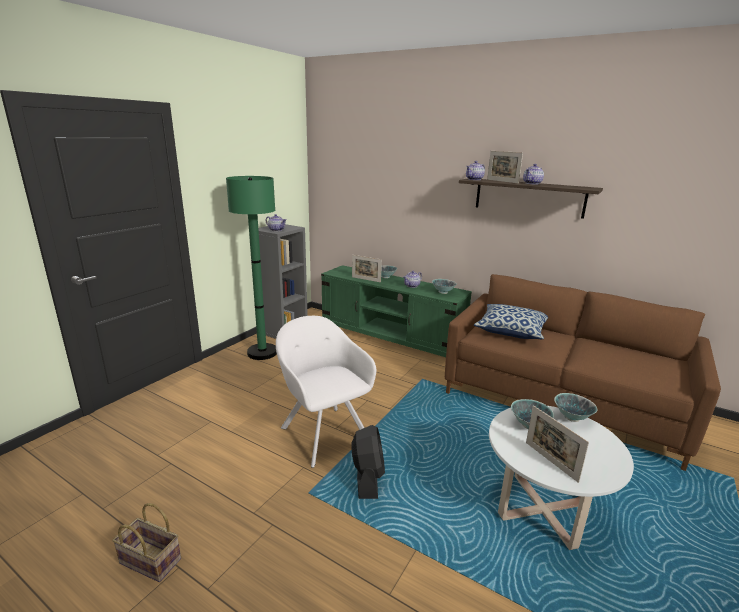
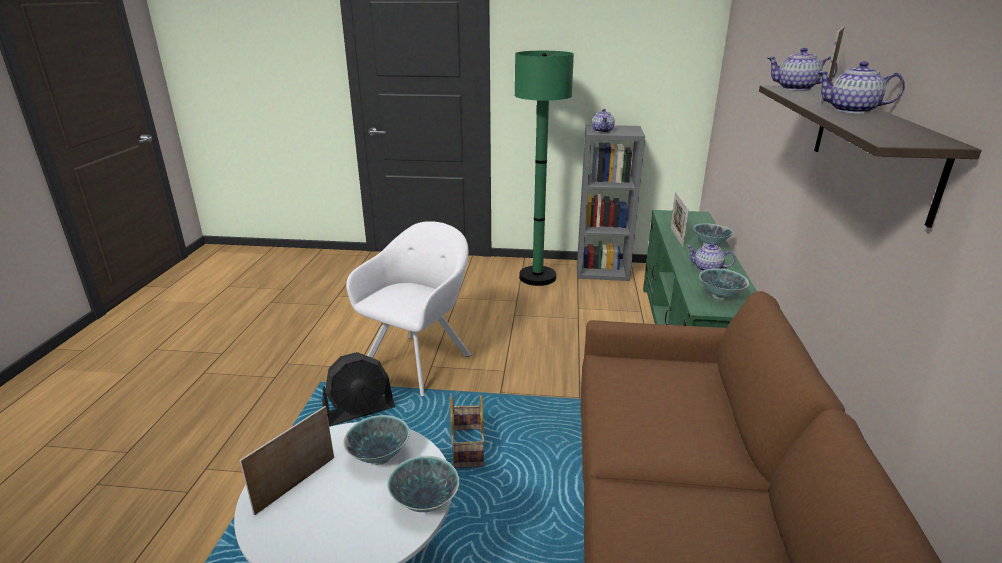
camera: 65 degrees right, 5 degrees up
(148, 561) = (225, 339): basket -> basket (467, 448)
(511, 331) = (670, 393): pillow -> none

